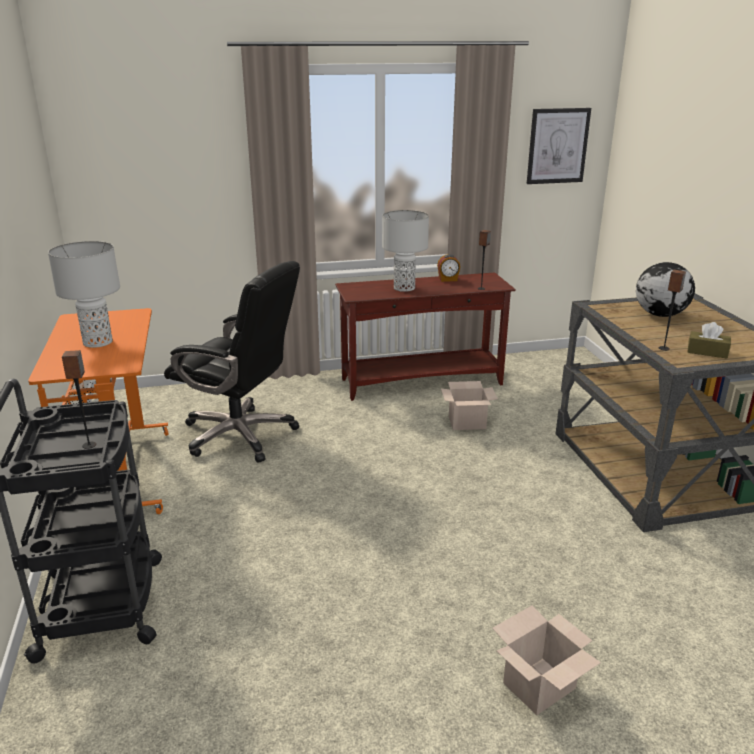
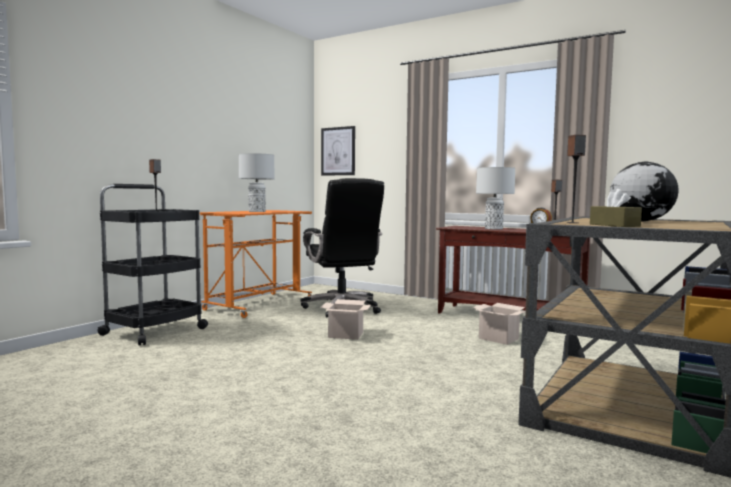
camera: 45 degrees right, 20 degrees down
(539, 687) = (237, 440): cardboard box -> cardboard box (344, 335)
(557, 146) = (671, 120): picture -> picture (338, 151)

